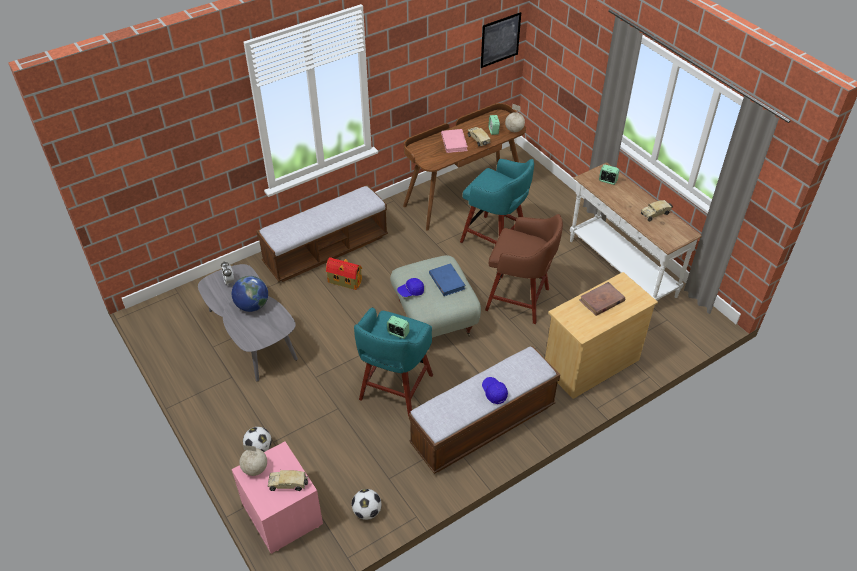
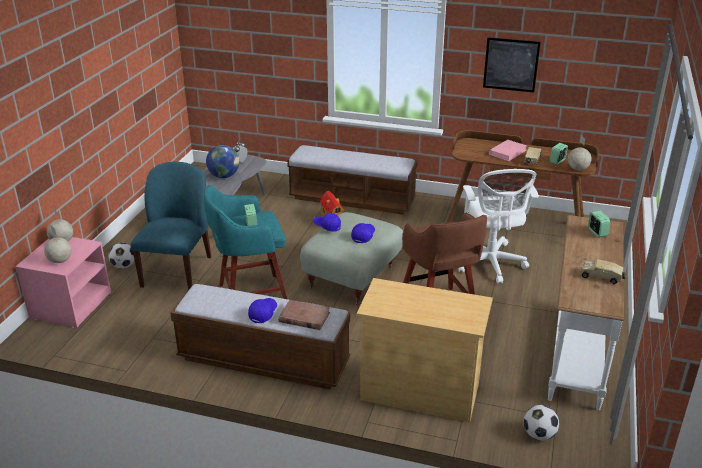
camera: 50 degrees right, 15 degrees down
(288, 484) = (60, 261): toy truck -> globe
(308, 415) = (178, 271): none -> blue chair
(367, 511) = (108, 343): football -> football (539, 435)
(446, 281) = (363, 236): blue book -> blue cap
(495, 239) = (491, 264): turquoise stool -> white office chair
(500, 40) = (616, 75): picture -> picture (511, 64)
(601, 301) = (431, 301): brown book -> brown book (304, 317)

